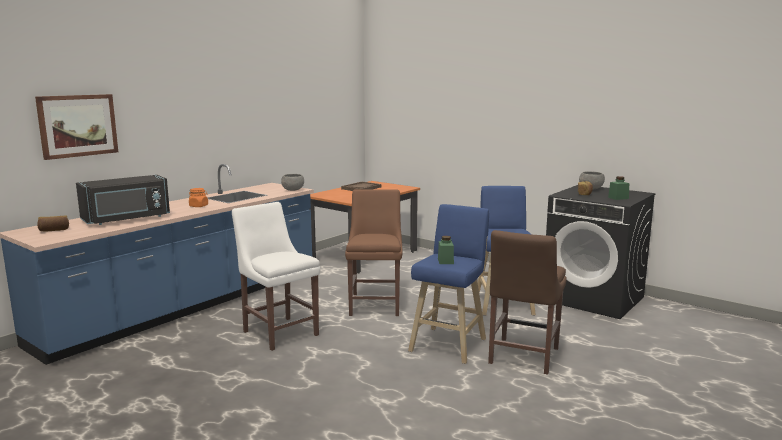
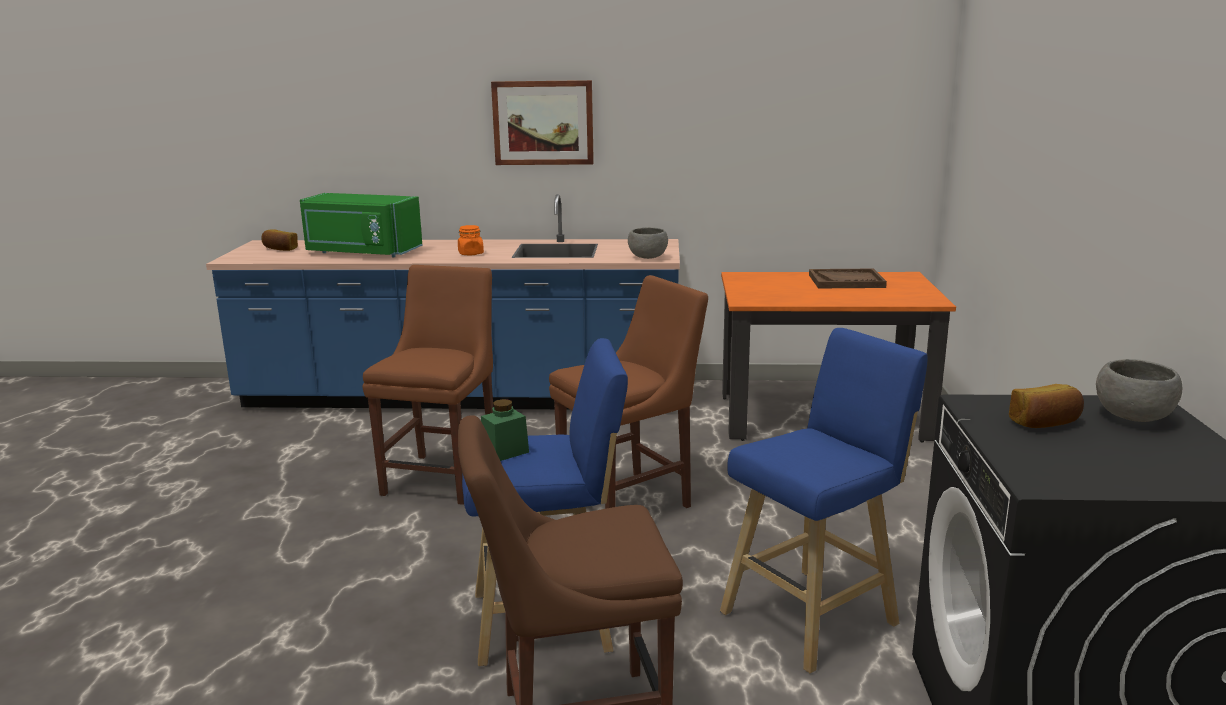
camera: 55 degrees right, 5 degrees up
(78, 125) = (348, 117): picture -> picture (543, 123)
(127, 219) = (361, 252): black microwave -> green microwave
(279, 332) = (444, 476): white chair -> brown chair
(618, 198) = (1093, 467): green jar -> none

